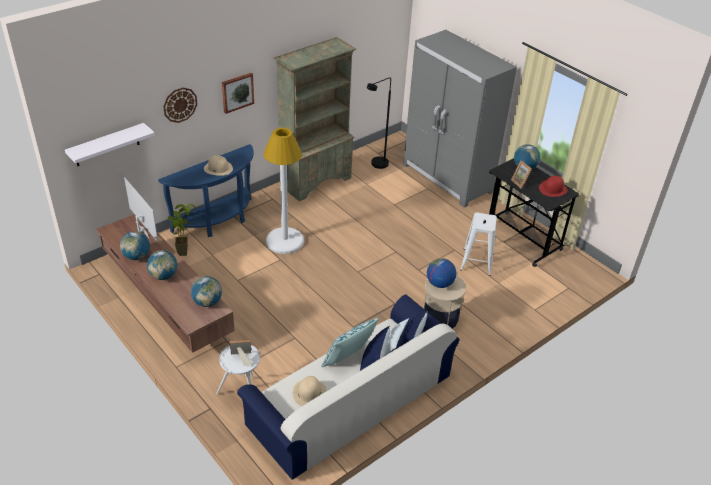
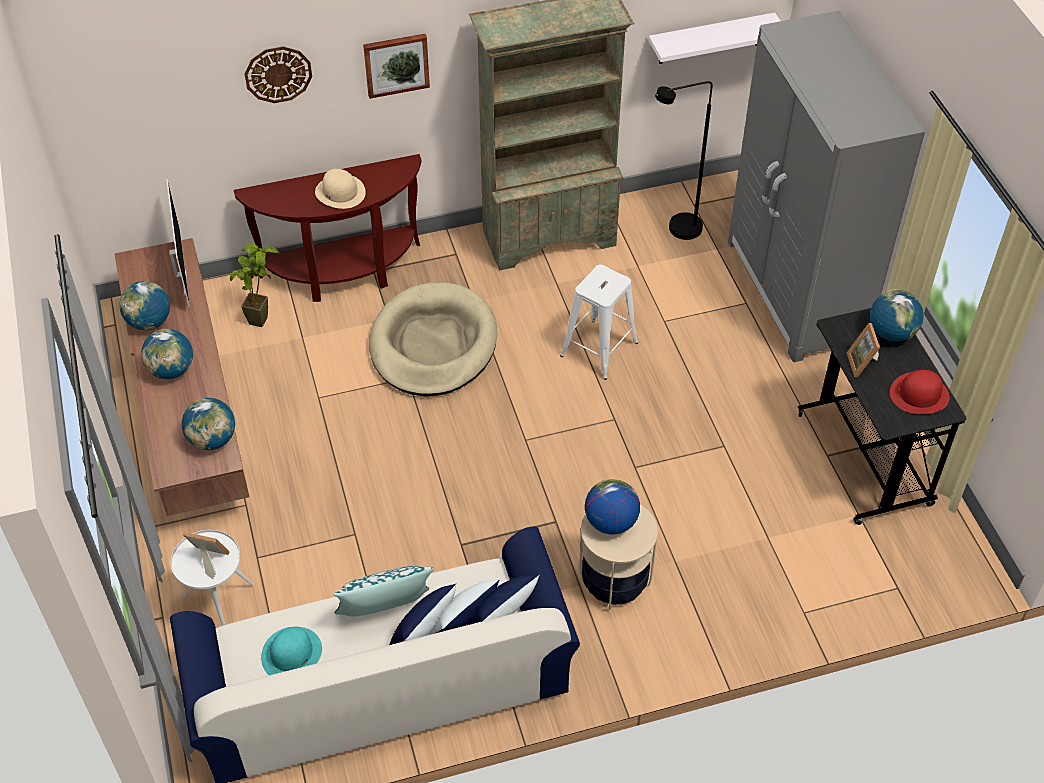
camera: 25 degrees right, 10 degrees up
(107, 145) = (137, 124): white shelf -> white shelf (710, 38)
(217, 221) = (344, 274): blue console table -> brown console table
(285, 241) = (433, 344): white floor lamp -> beige dog bed
(309, 392) = (291, 653): beige hat -> turquoise hat
(476, 262) = (751, 482): white stool -> white stool (599, 349)

